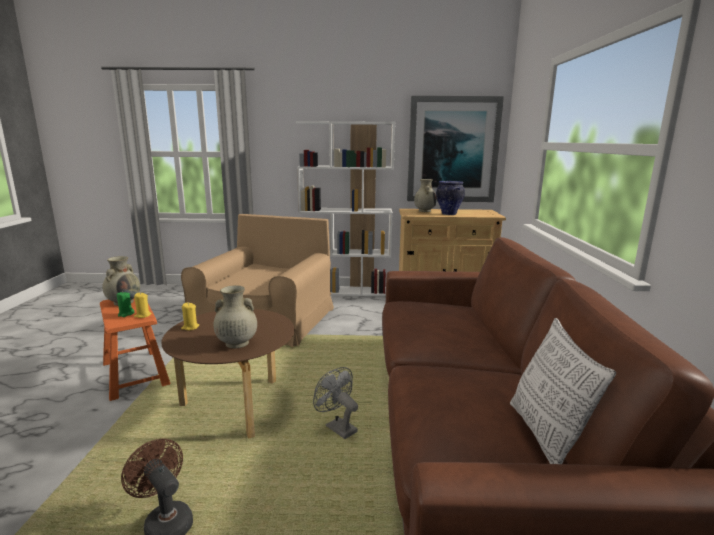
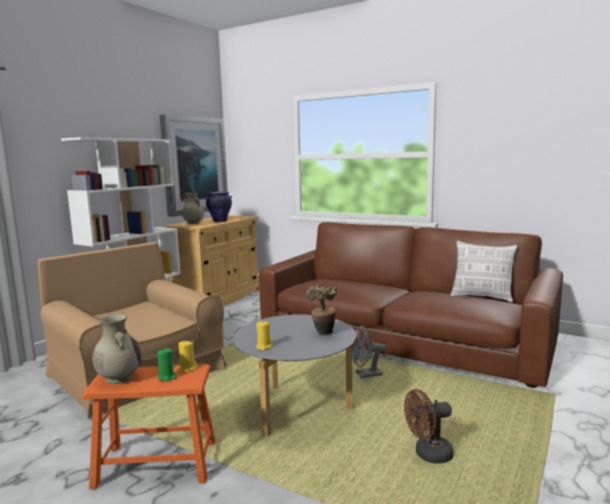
camera: 60 degrees left, 5 degrees down
(236, 343) = (323, 333): beige vase -> potted plant
(236, 406) = (297, 409): brown coffee table -> grey coffee table

